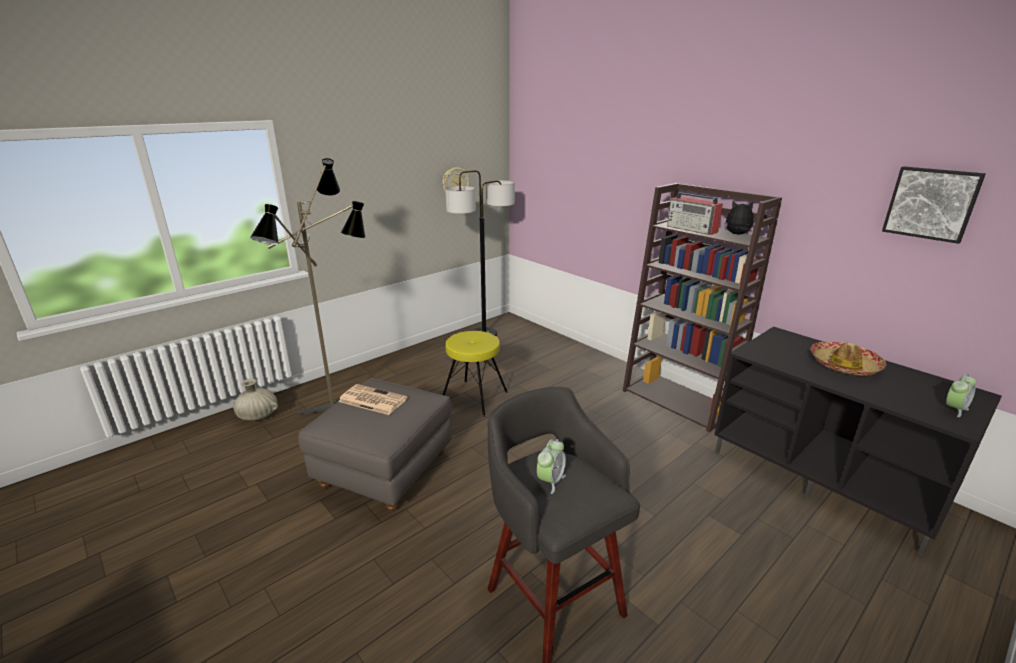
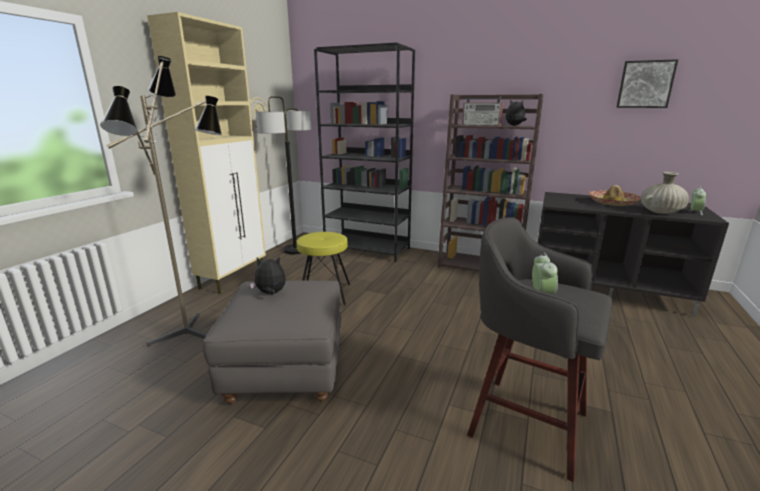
camera: 25 degrees left, 5 degrees down
(258, 416) = (94, 359): beige vase -> beige vase (661, 212)
(371, 400) = (271, 293): newspaper -> plush toy
(405, 358) = (233, 278): none -> beige cabinet
(561, 349) = (368, 249): none -> black bookcase

